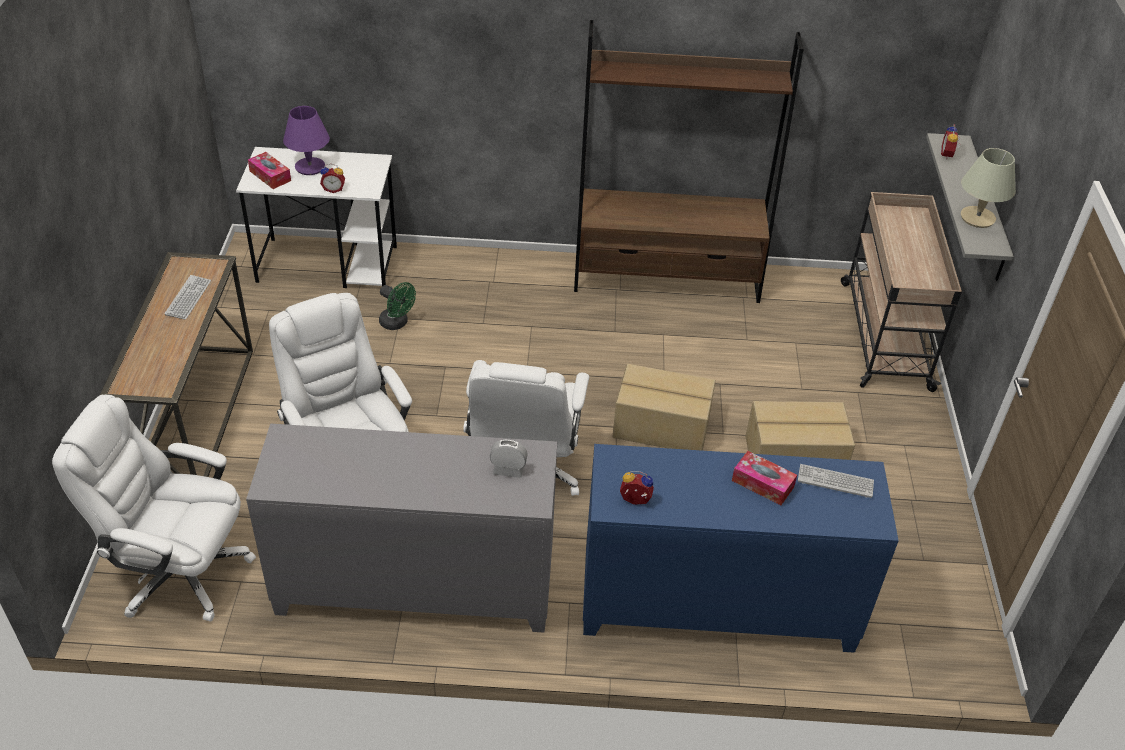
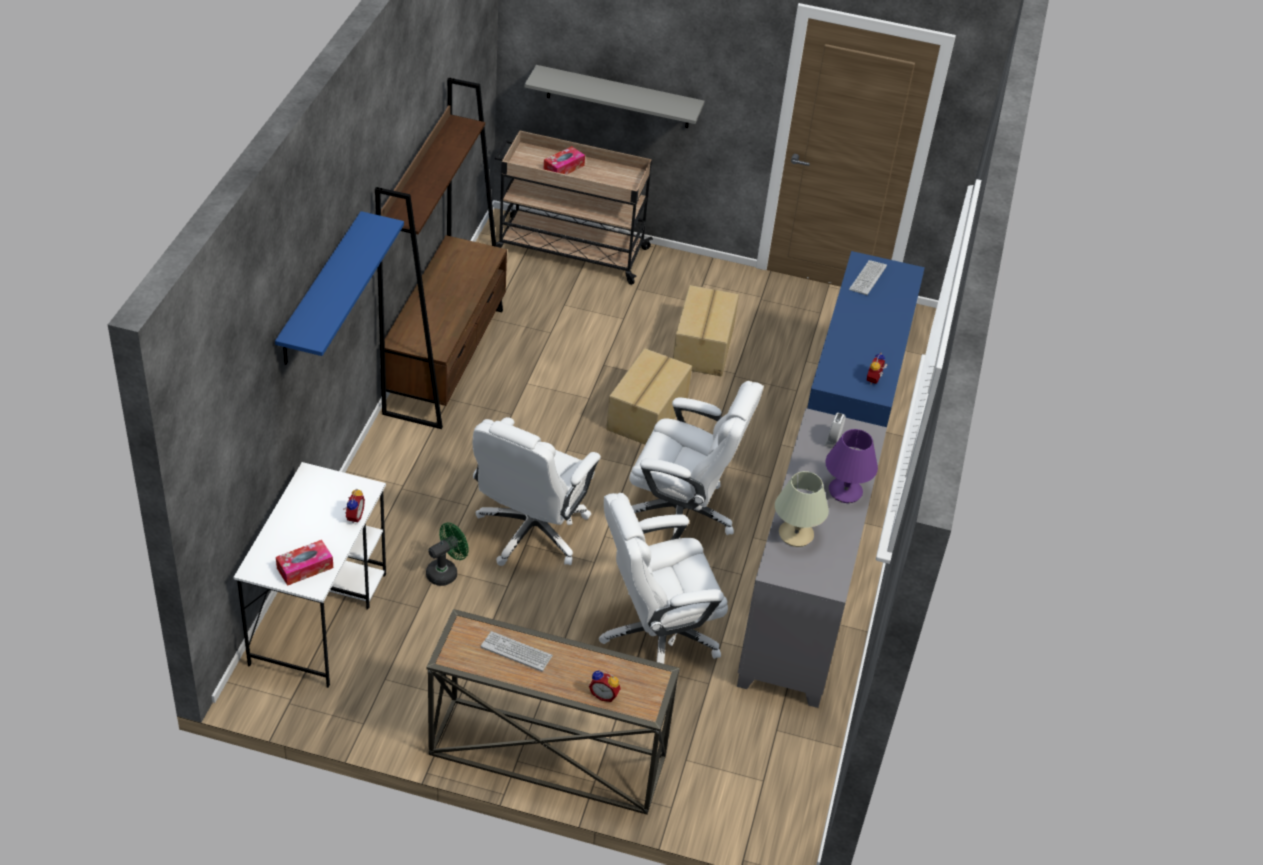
camera: 80 degrees left, 0 degrees up
(180, 571) = (757, 775): white office chair -> white office chair (531, 532)
(310, 167) = (300, 532): purple table lamp -> purple table lamp (845, 491)
(464, 36) = (320, 290): none -> blue shelf
(762, 484) = (865, 313): tissue box -> tissue box (564, 168)
(948, 155) = (561, 84): alarm clock -> alarm clock (604, 694)
(977, 217) = (652, 99): beige table lamp -> beige table lamp (795, 534)

